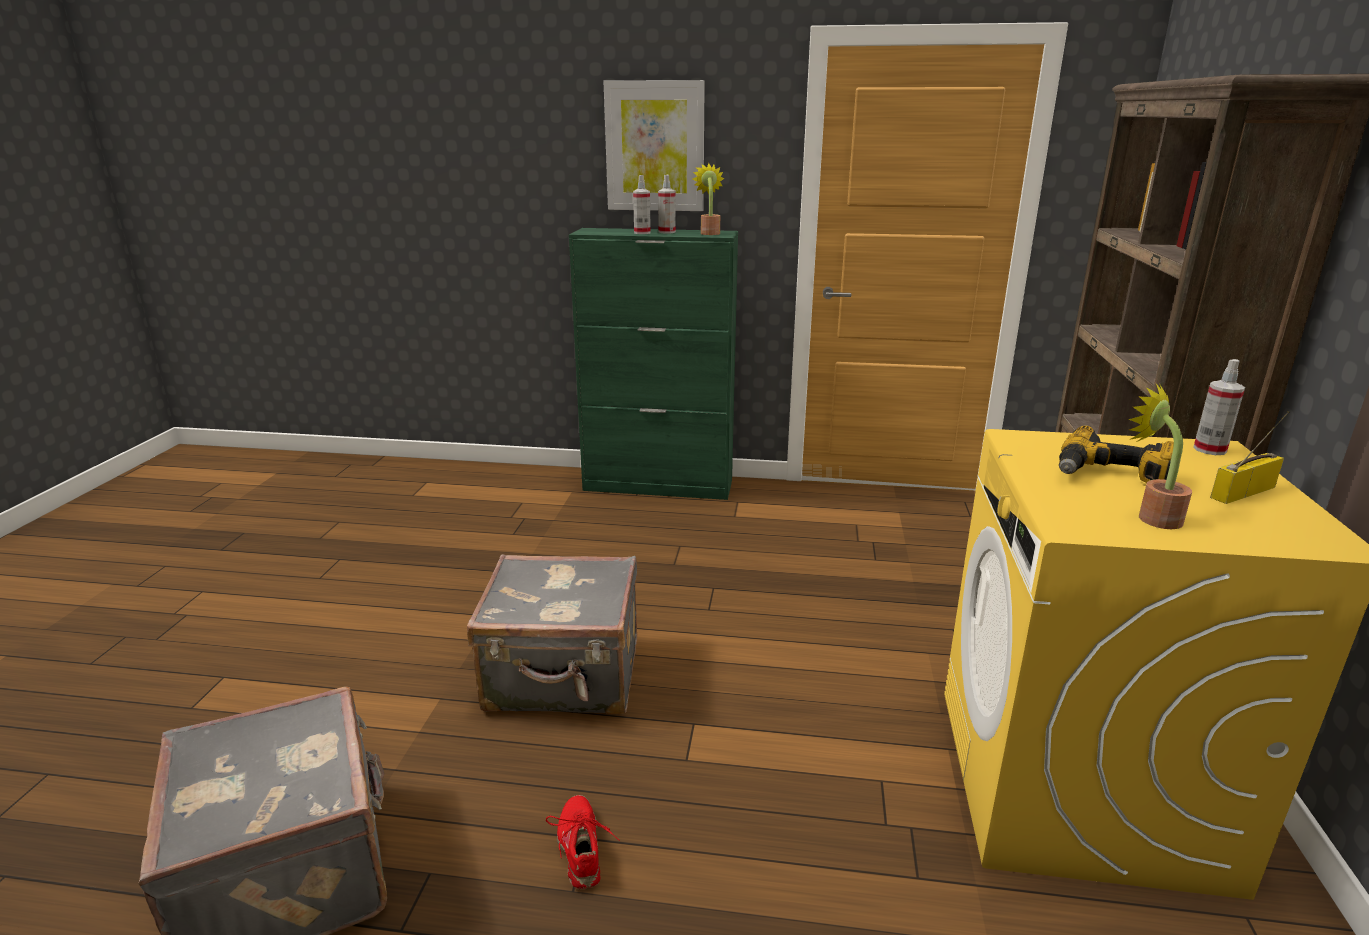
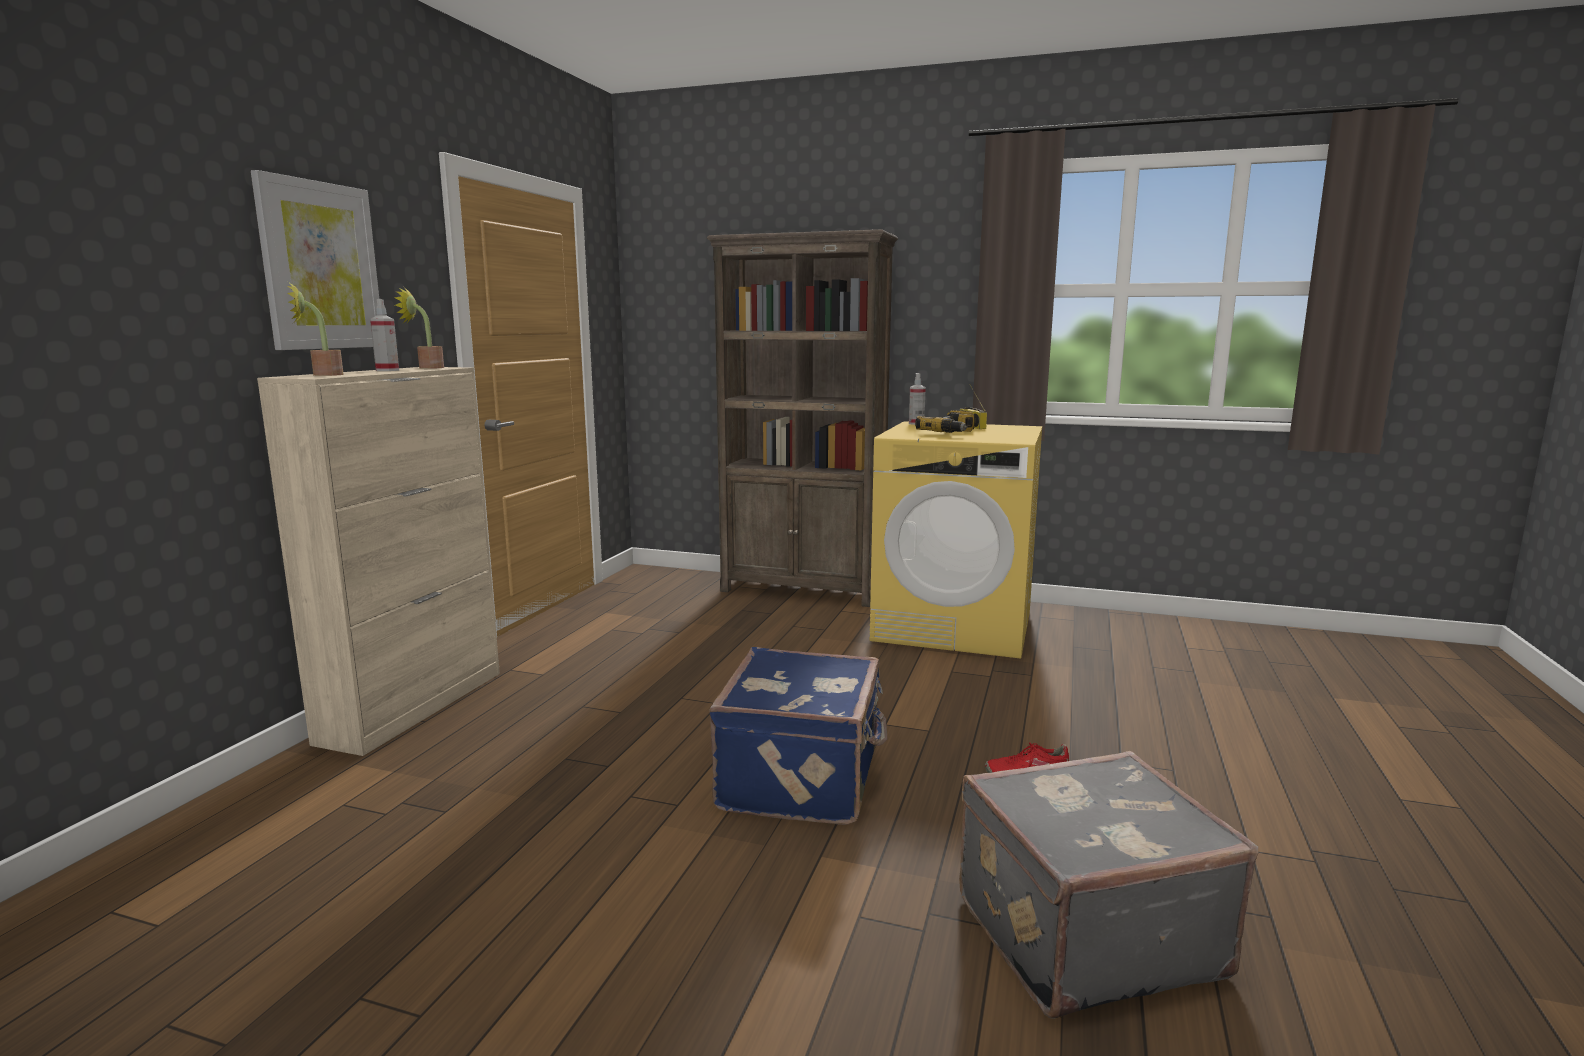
camera: 80 degrees left, 10 degrees down
(564, 677) = (803, 779): grey suitcase -> blue suitcase
(642, 233) = (373, 372): spray bottle -> none
(659, 485) = (414, 706): green cabinet -> beige cabinet
(1151, 516) = (1002, 434): potted plant -> potted plant (321, 375)

